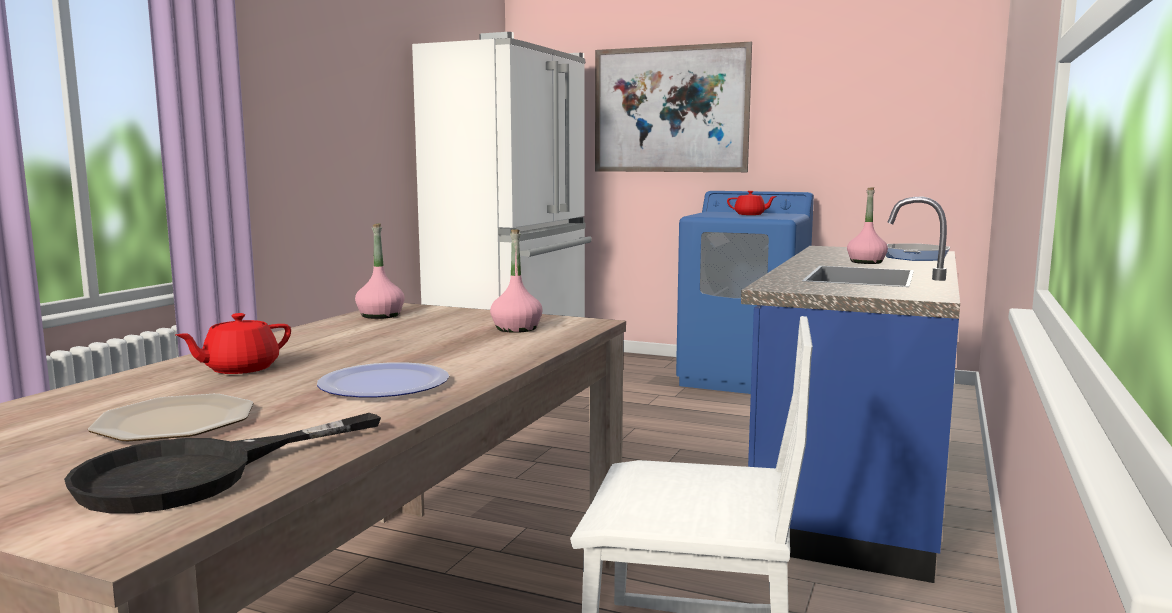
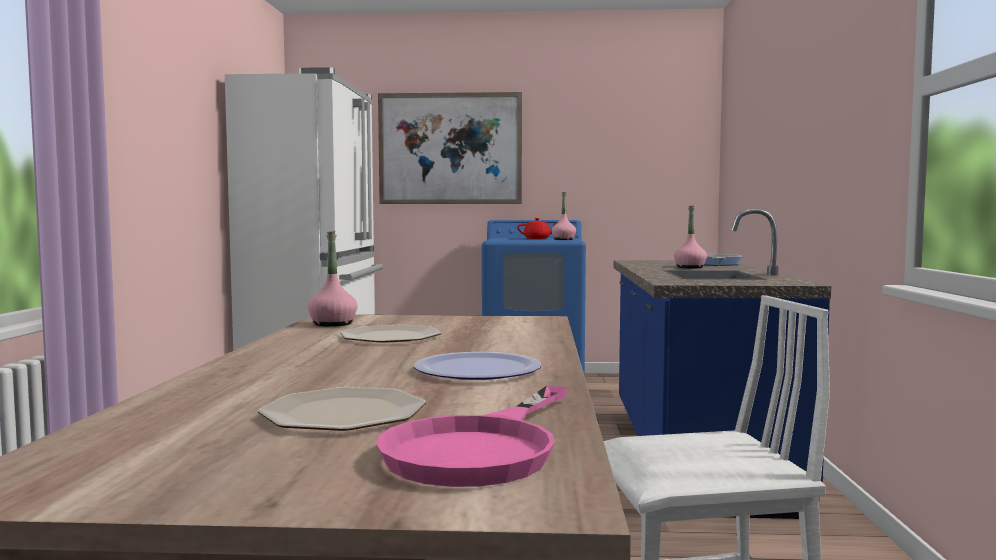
camera: 20 degrees left, 5 degrees down
(197, 473) = (482, 447): black frying pan -> pink frying pan
(239, 369) = (298, 370): red teapot -> none
(395, 336) = (389, 337): none -> plate
(516, 328) = (489, 326): pink bottle -> pink bottle (563, 239)

